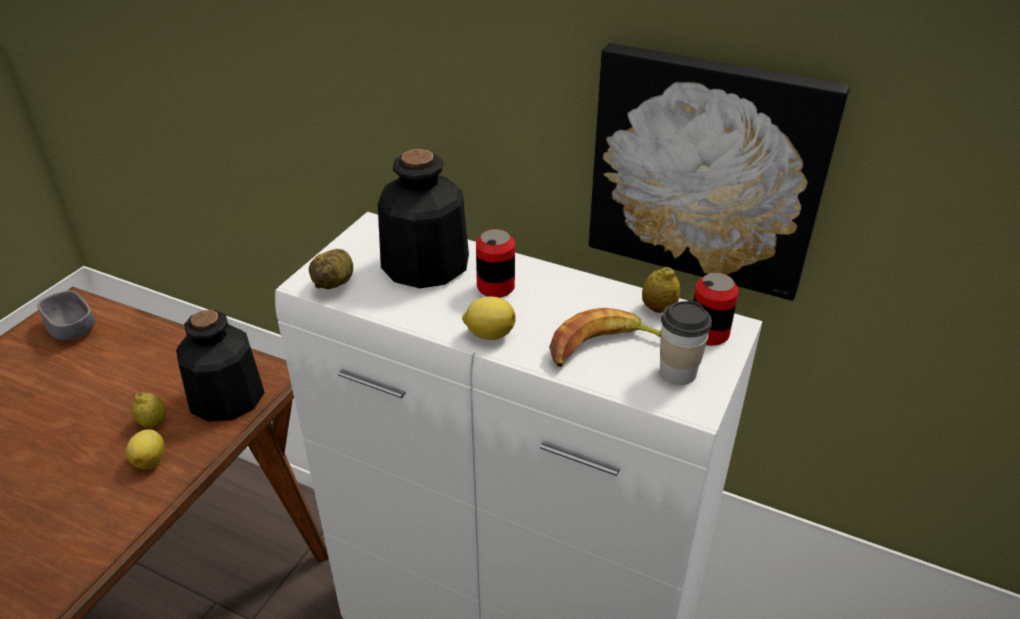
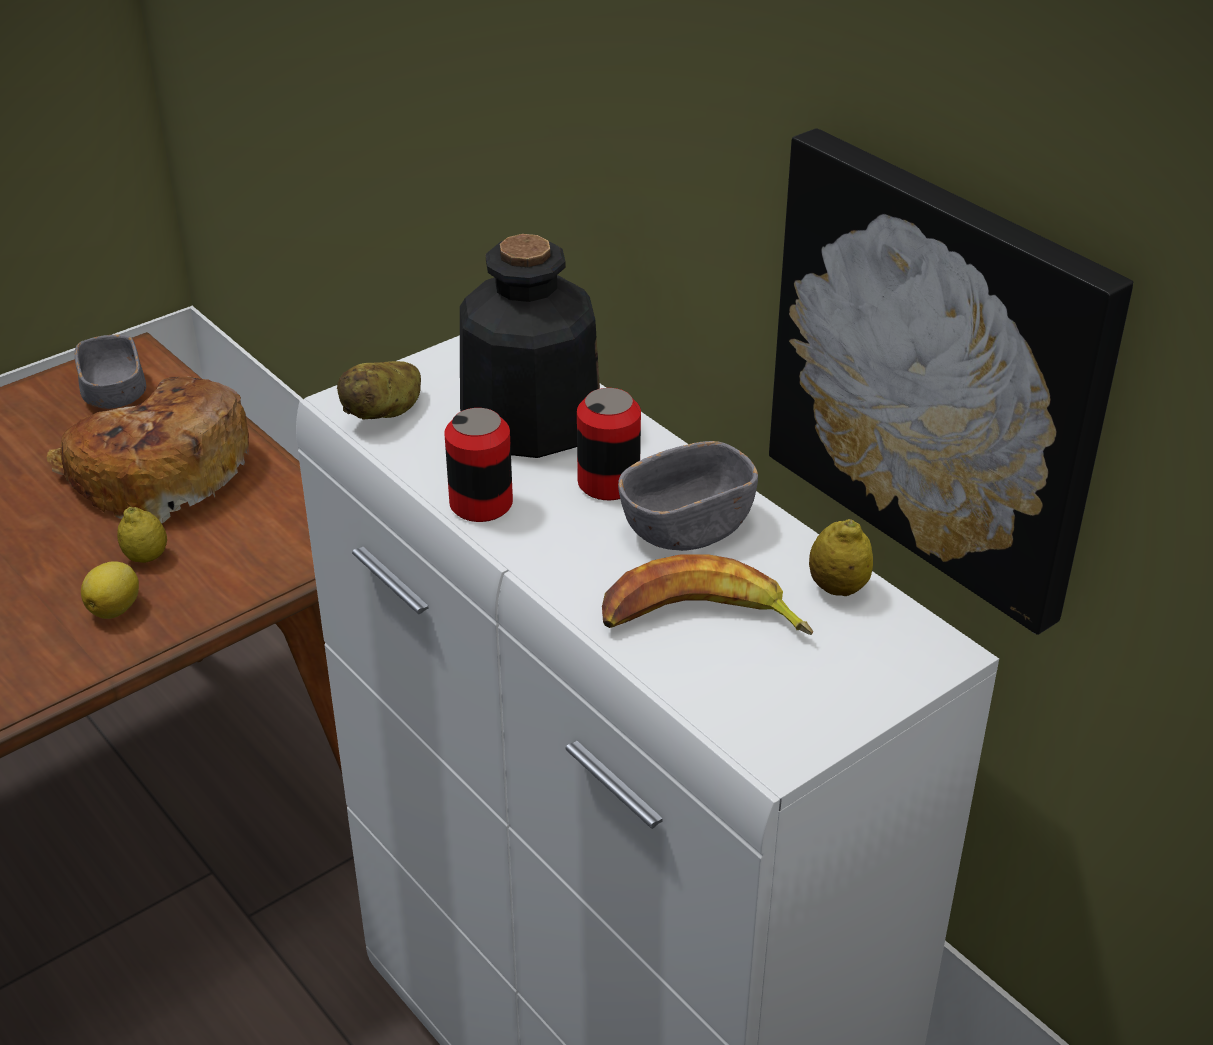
camera: 25 degrees right, 0 degrees up
(130, 368) = (158, 472): none -> bread
(226, 398) = (258, 553): bottle -> none
(489, 334) = (546, 550): lemon -> none
(556, 299) = (687, 527): none -> grey bowl
(677, 372) = (789, 693): cup -> none
(708, 333) = (889, 650): can -> can (481, 504)

